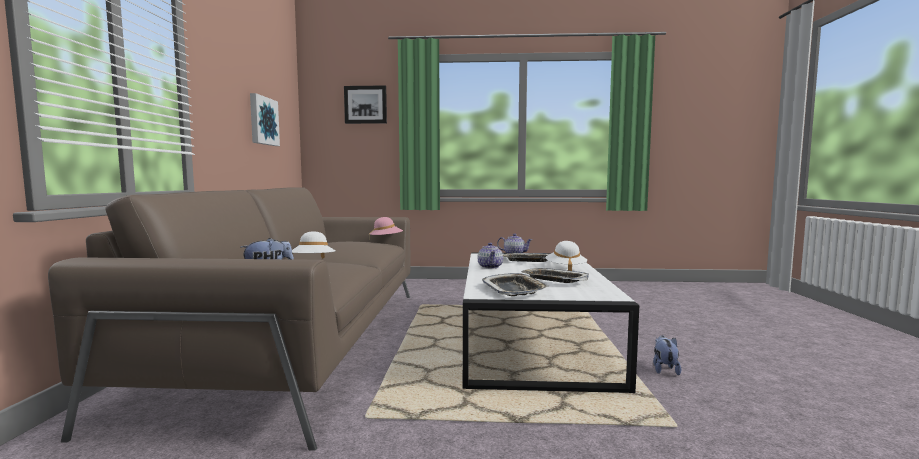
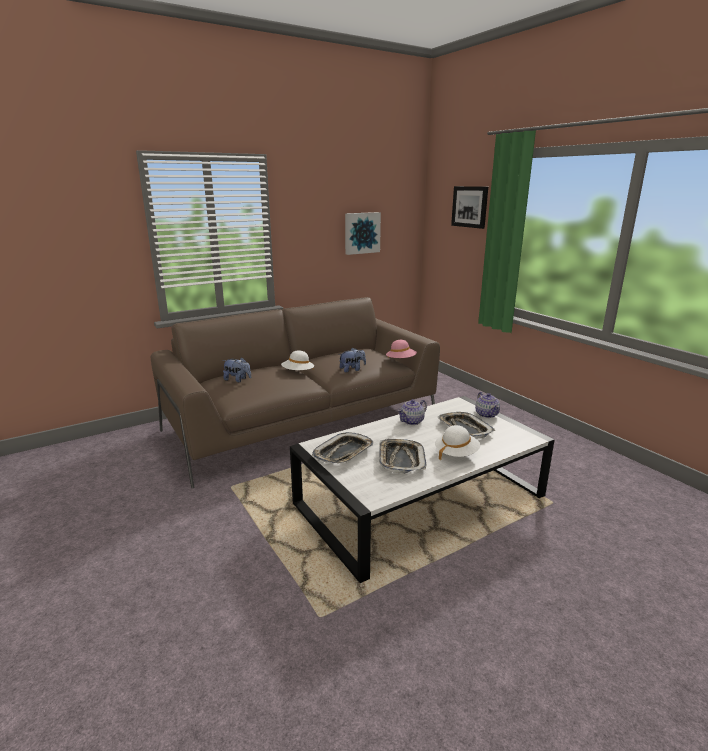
camera: 55 degrees right, 15 degrees up
(664, 369) = (435, 593): plush toy -> plush toy (352, 369)

